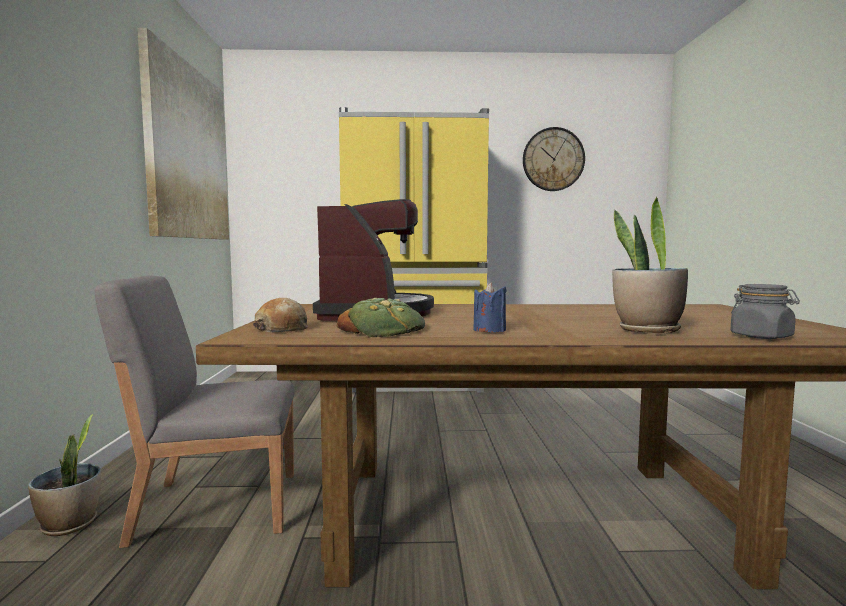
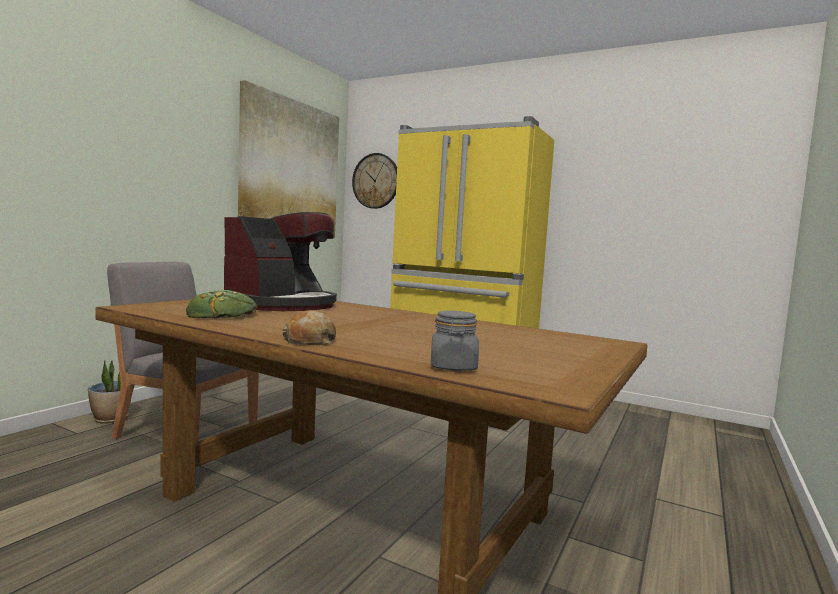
camera: 30 degrees right, 0 degrees up
(282, 328) = (176, 305): bread -> bread (309, 341)
(489, 330) = (279, 325): blue candle -> none
(553, 159) = (642, 164): wall clock -> wall clock (376, 181)
(647, 330) = (390, 345): potted plant -> none

